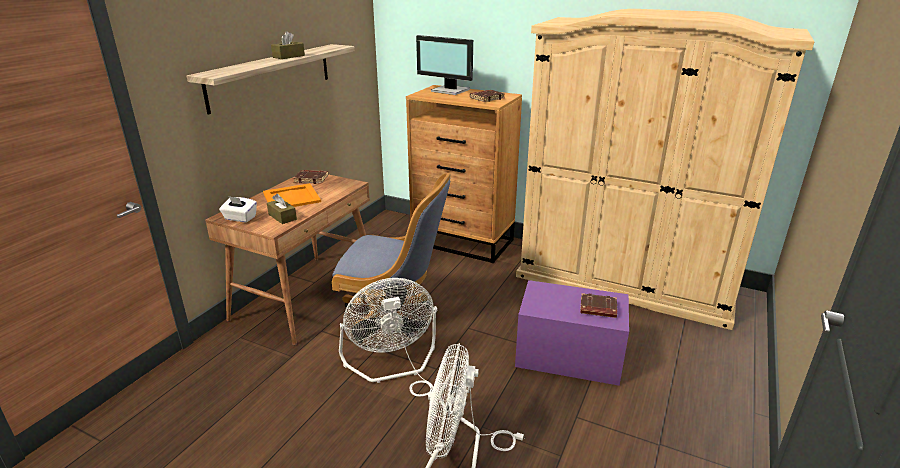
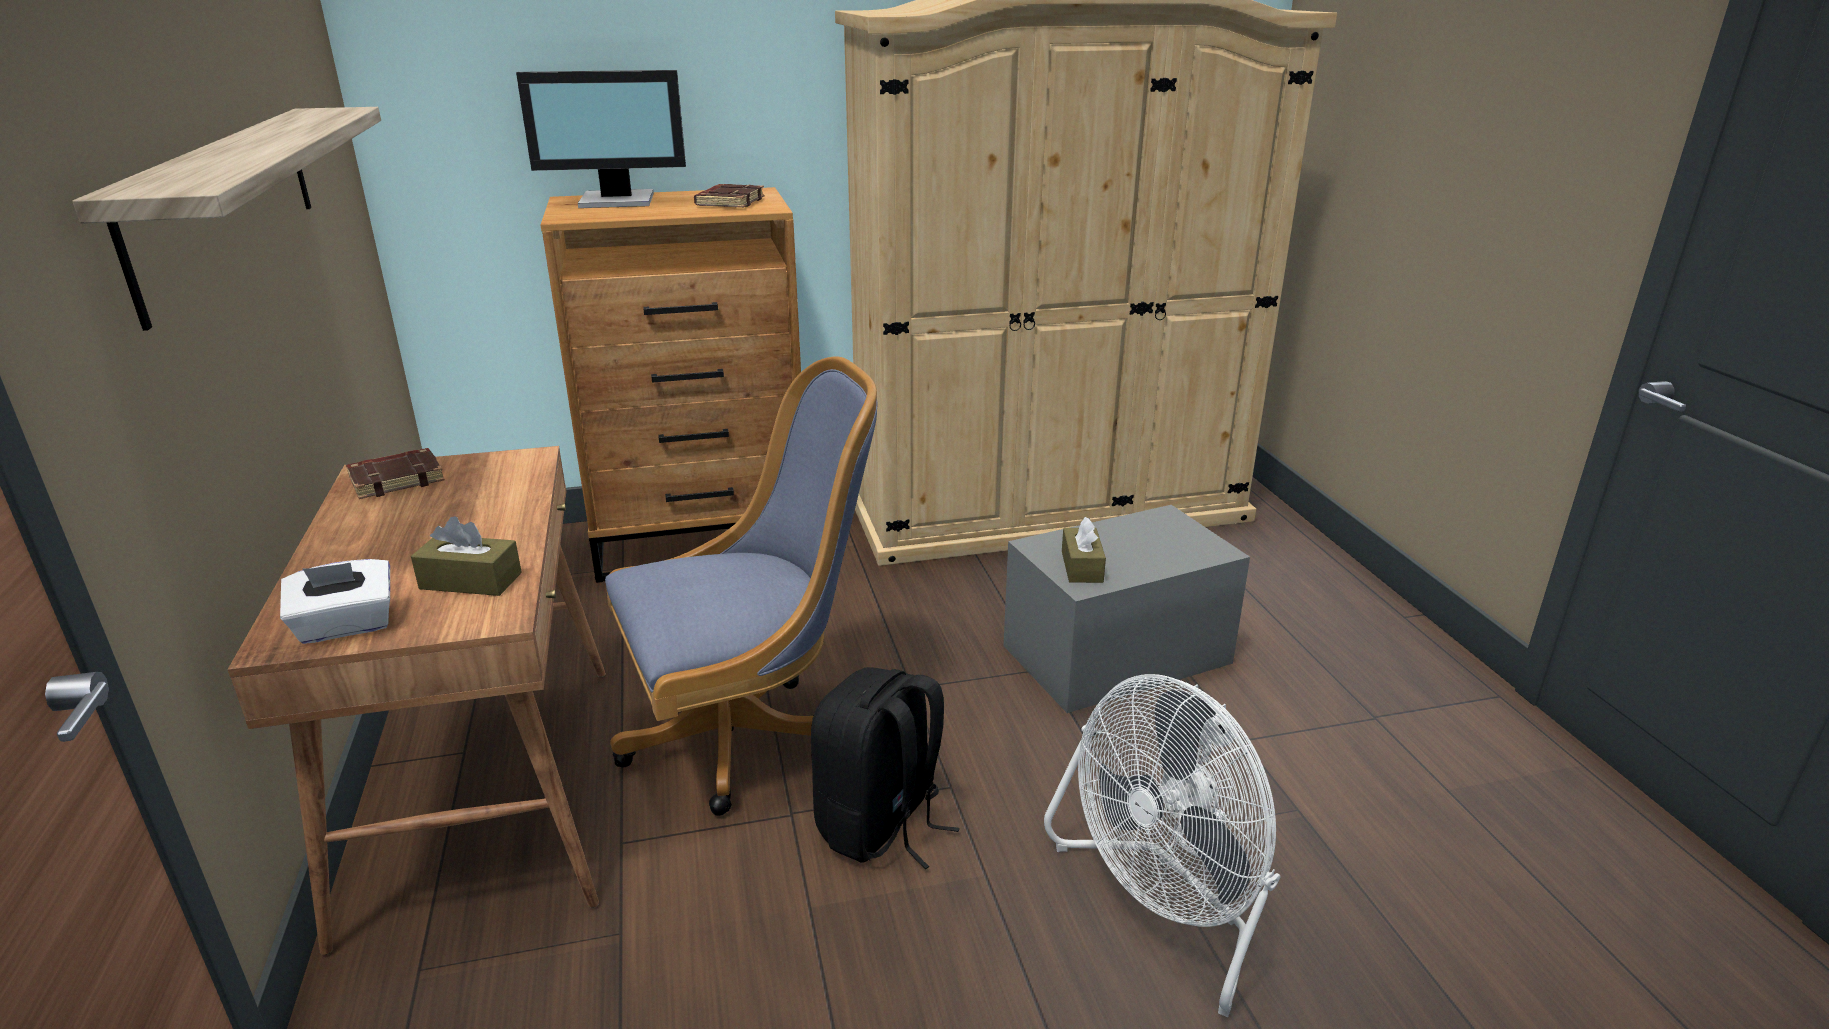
camera: 40 degrees left, 0 degrees up
(288, 56) = (273, 135): brown tissue box -> brown tissue box (1082, 566)
(291, 197) = (414, 533): orange tray -> none
(397, 368) = (881, 826): white fan -> black backpack
(569, 355) = (1117, 654): purple storage box -> grey storage box
(597, 309) = (1167, 542): brown book -> none

